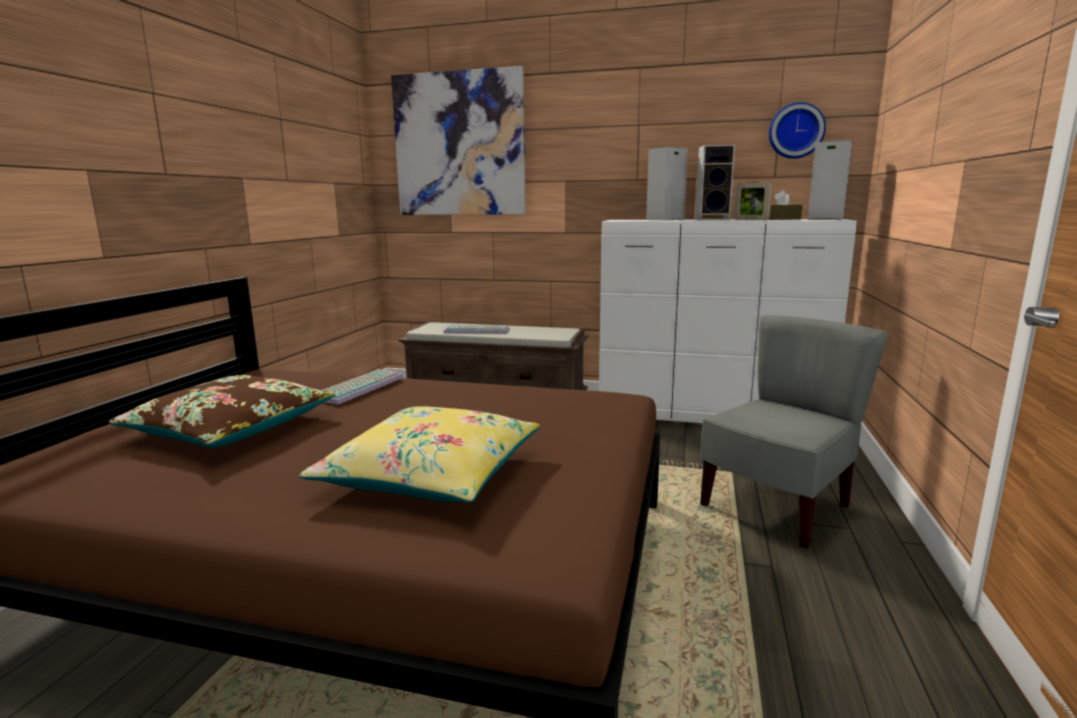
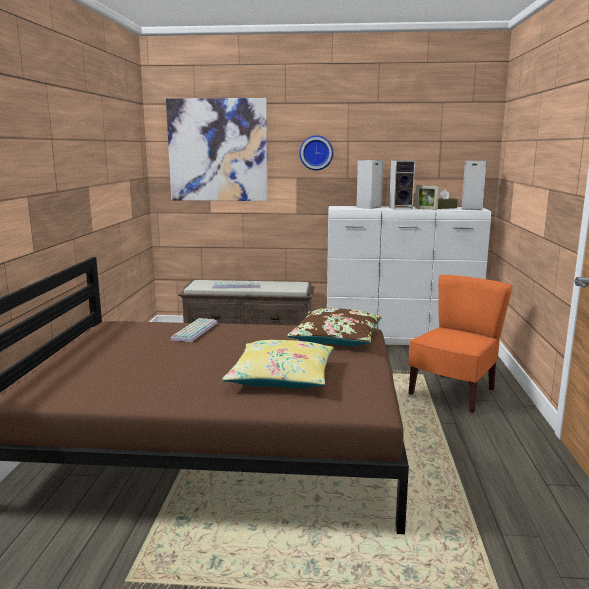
camera: 10 degrees left, 0 degrees up
(231, 429) = (136, 360): brown pillow -> brown pillow (336, 338)
(777, 507) = (453, 392): grey chair -> orange chair
(796, 131) = (451, 149): wall clock -> wall clock (316, 153)

